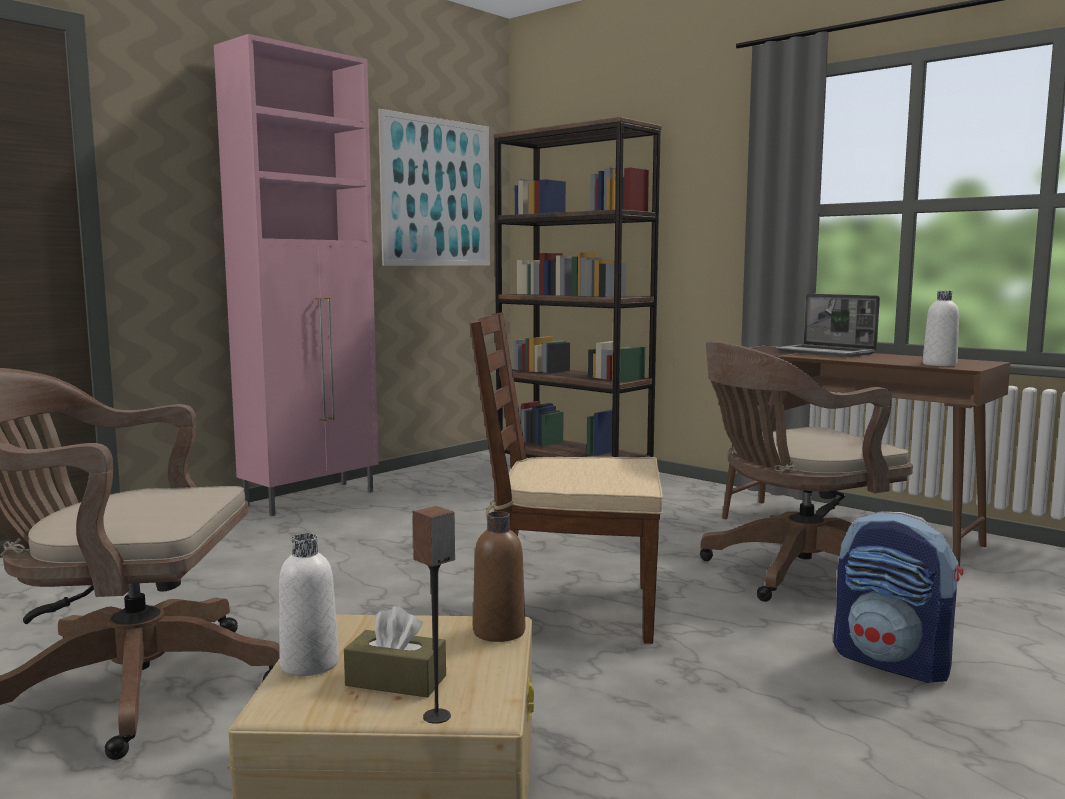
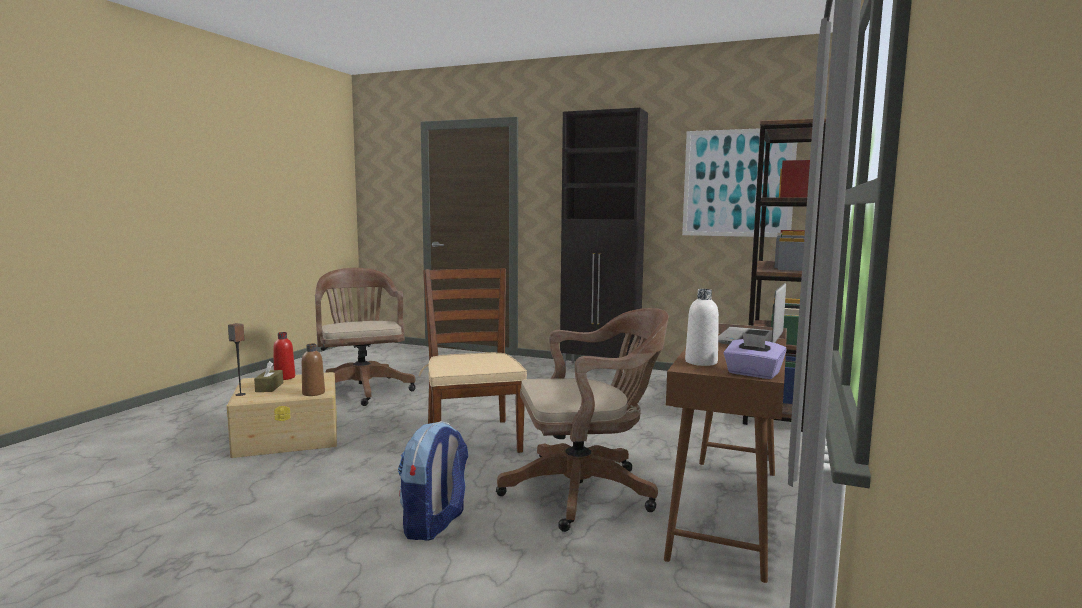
camera: 70 degrees right, 0 degrees up
(309, 664) = (284, 377): white bottle -> red bottle
(312, 498) = (600, 369): pink cabinet -> black cabinet
(794, 573) = (586, 492): brown office chair -> brown office chair turned 120 degrees clockwise
(982, 362) = (753, 374): none -> purple tissue box

